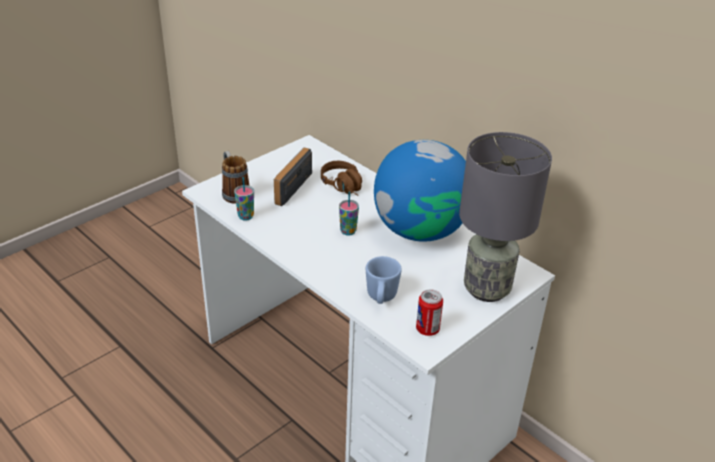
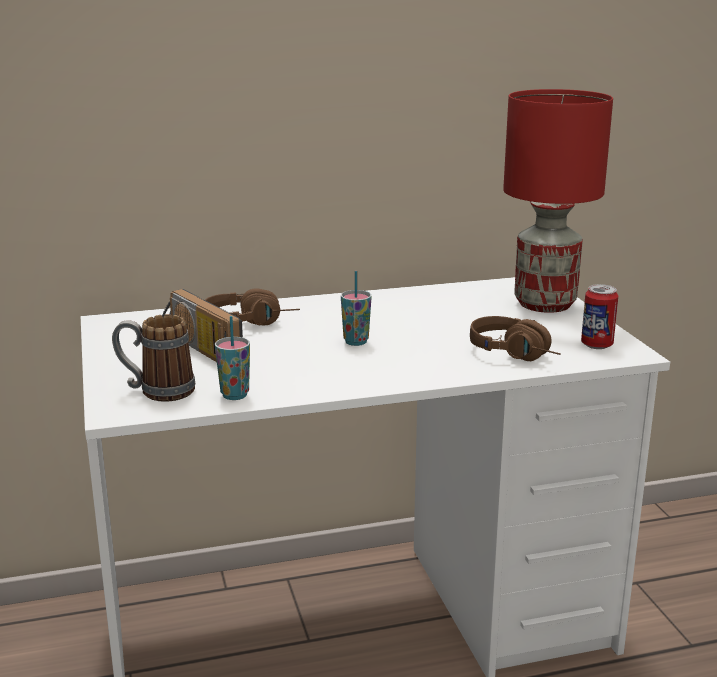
camera: 60 degrees left, 15 degrees down
(381, 298) = (518, 354): blue mug -> brown headphones
(420, 230) = (399, 307): globe -> none
(486, 288) = (543, 304): grey table lamp -> red table lamp

